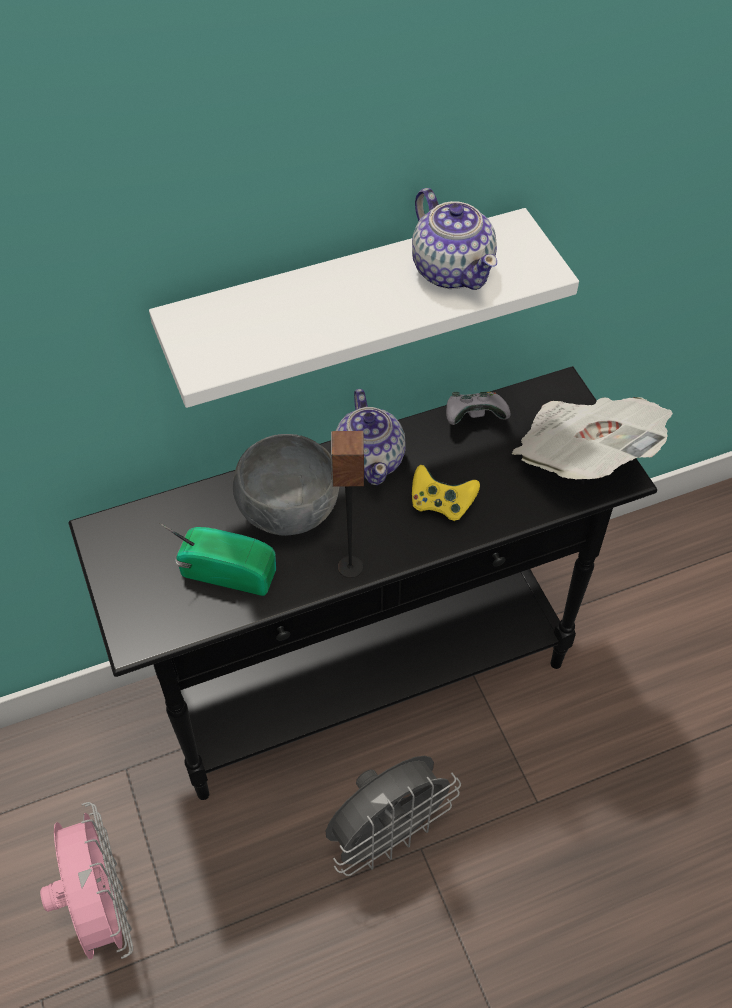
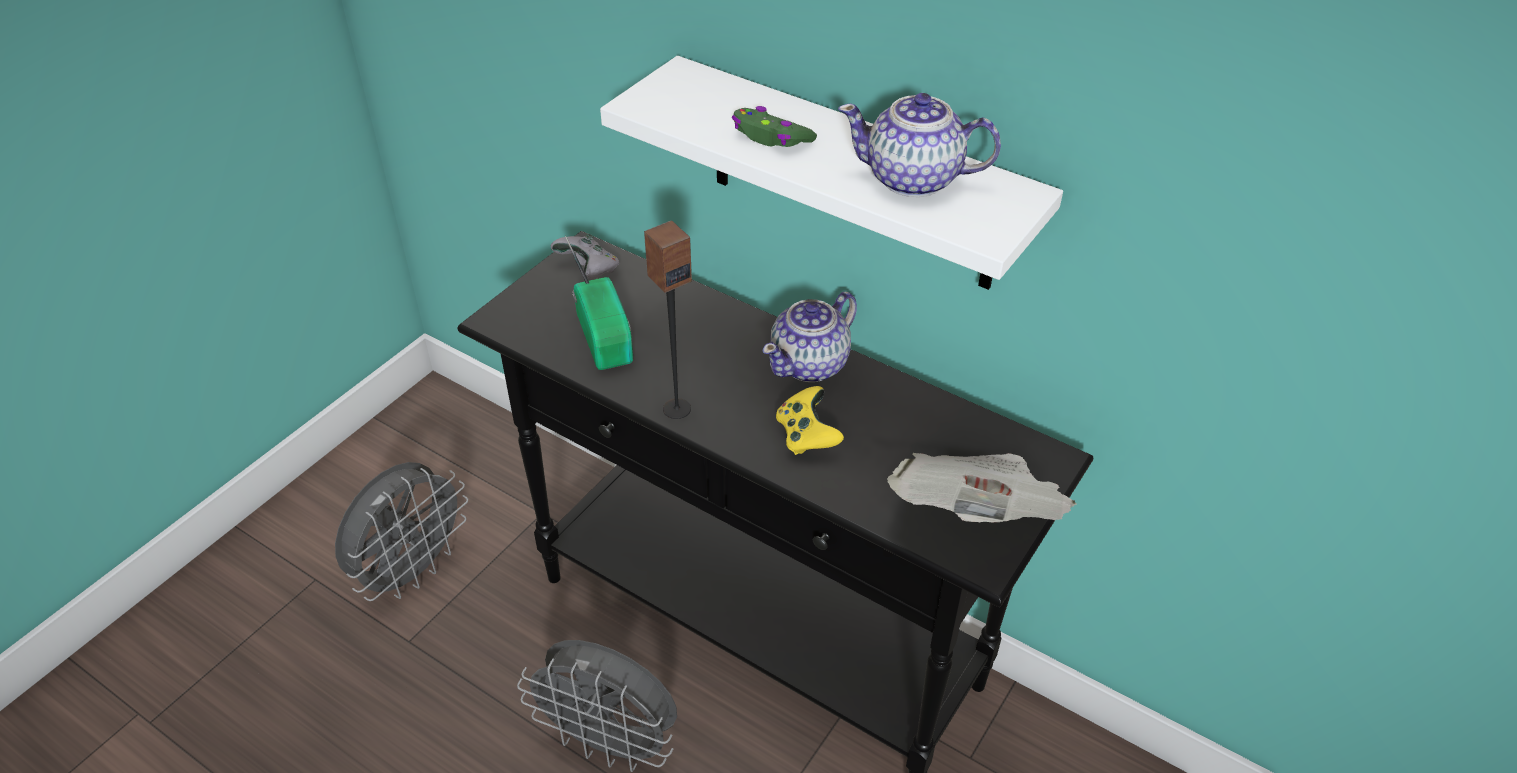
camera: 55 degrees right, 10 degrees down
(102, 907) = (412, 571): pink fan -> grey fan
(288, 512) = (701, 341): grey bowl -> none
(328, 315) = (771, 137): none -> green game controller
(452, 269) = (914, 179): teapot -> teapot turned 75 degrees clockwise
(474, 418) = (936, 411): grey game controller -> grey game controller (589, 270)

